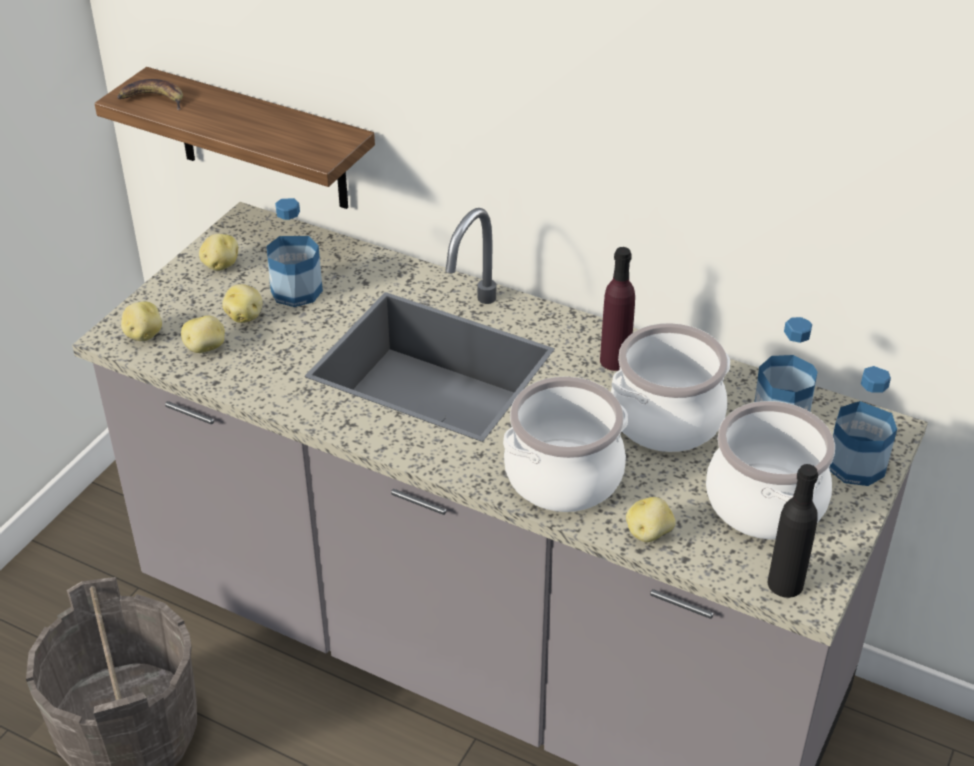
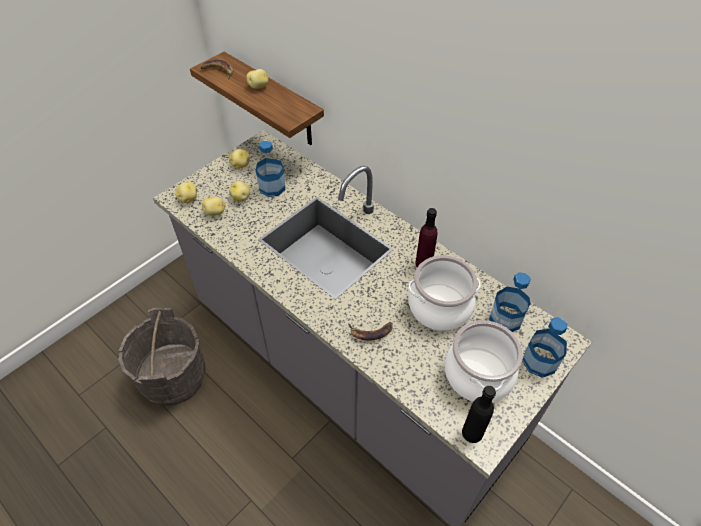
camera: 15 degrees right, 10 degrees up
(564, 477) = (371, 332): cooking pot -> banana
(649, 533) = (405, 380): potato -> potato (259, 86)

